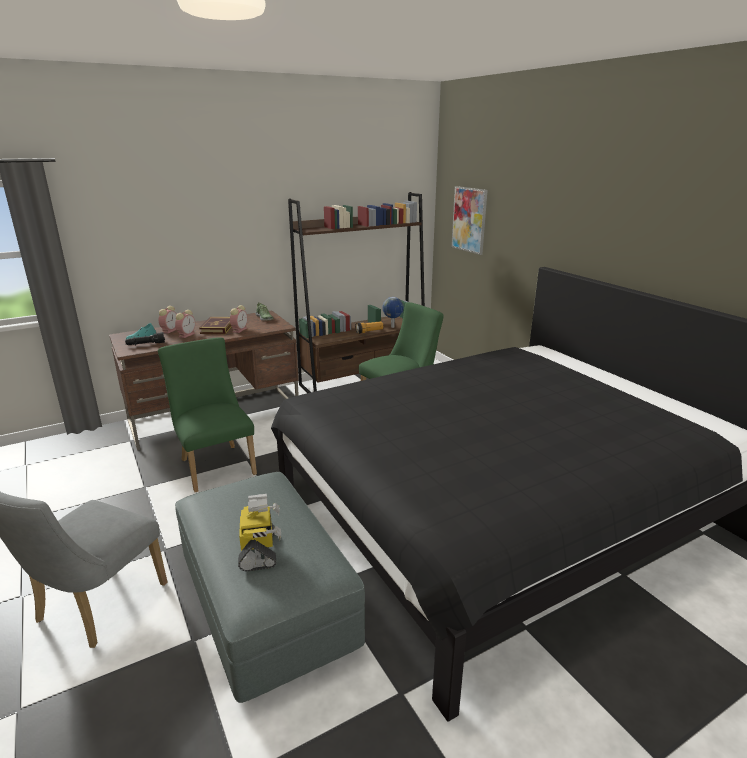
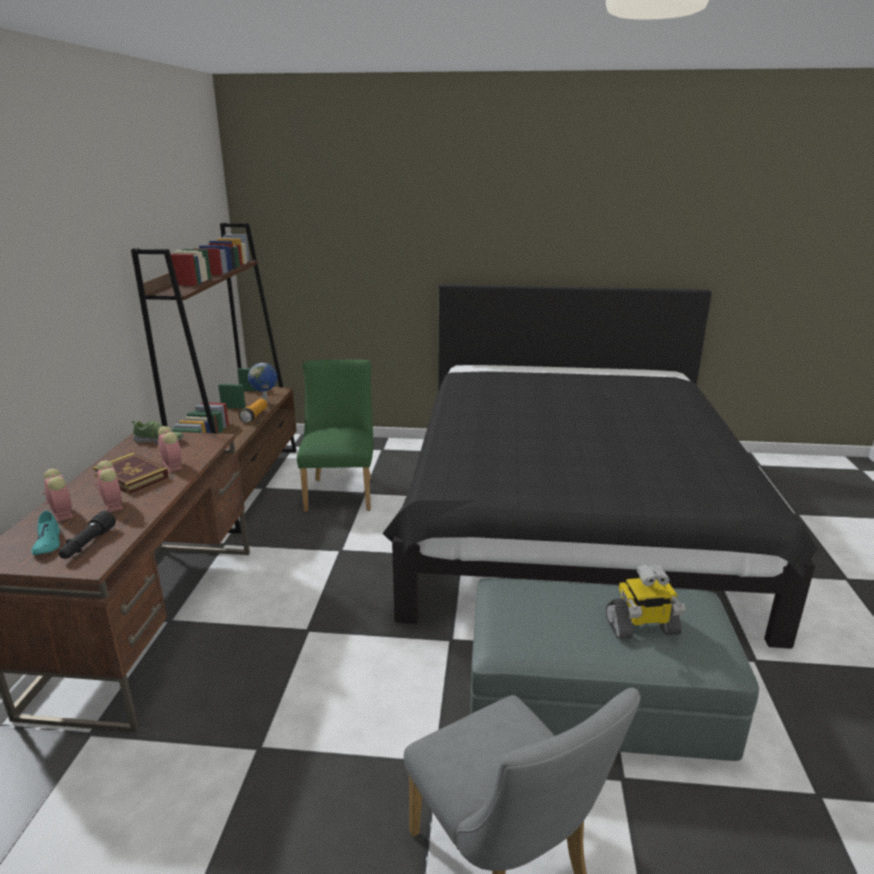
camera: 55 degrees left, 0 degrees up
(215, 464) = (285, 661): green chair -> none
(259, 551) = (642, 627): toy robot -> toy robot turned 150 degrees clockwise
(469, 220) = (306, 249): picture -> none

